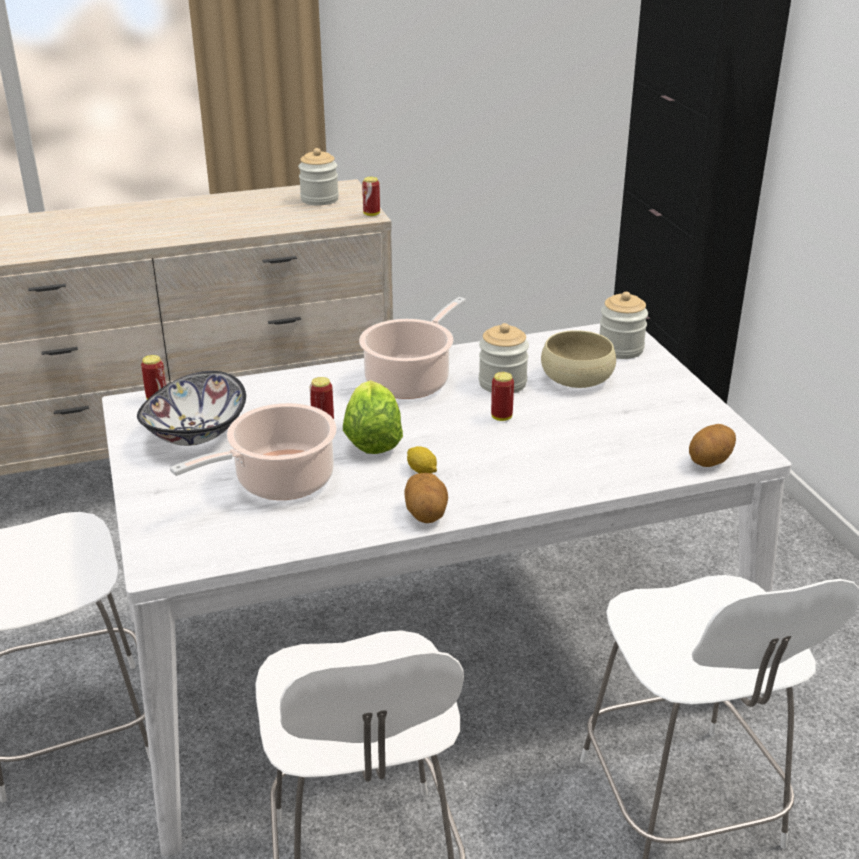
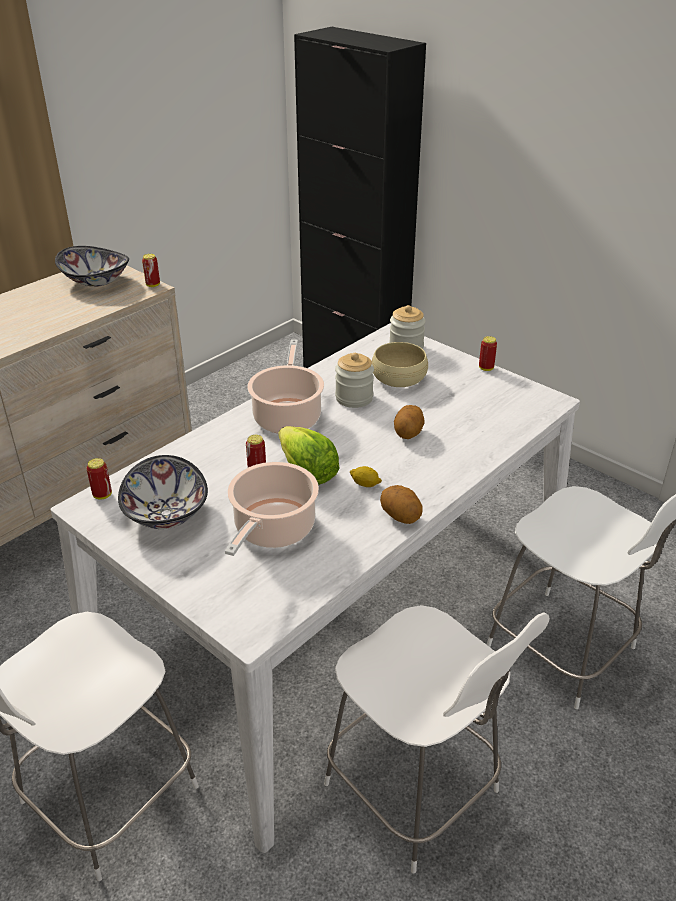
camera: 30 degrees left, 5 degrees up
(319, 199) = (95, 281): jar -> bowl
(501, 417) = (378, 424): can -> can (486, 368)
(710, 462) = (535, 414): potato -> potato (408, 433)

